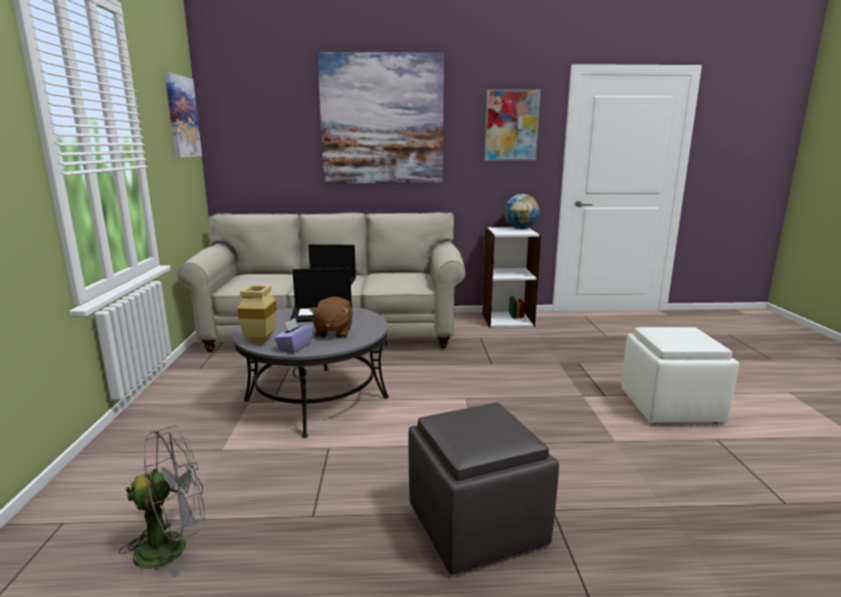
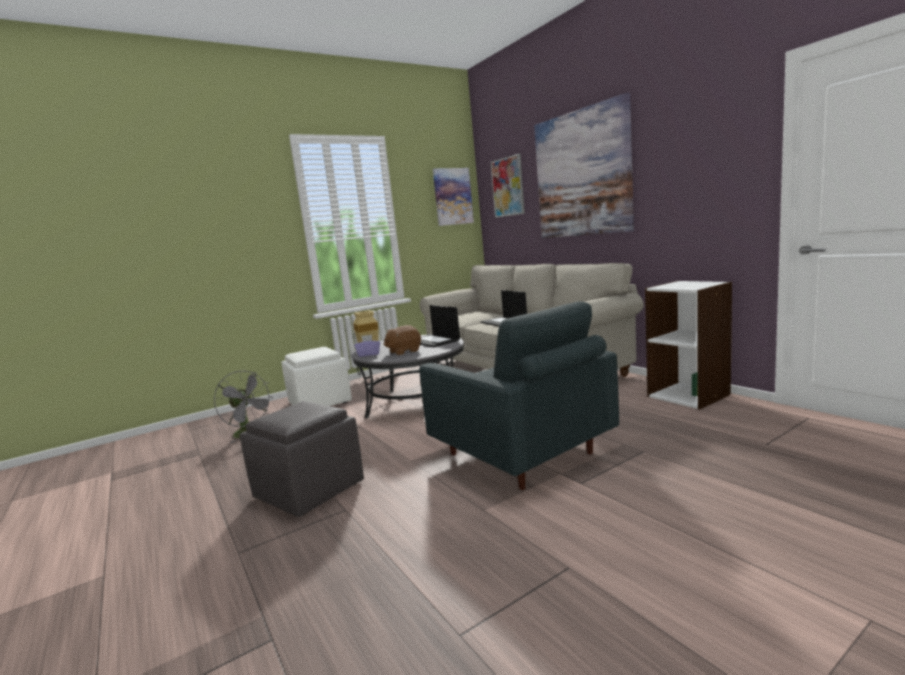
camera: 60 degrees right, 5 degrees down
(511, 125) = (705, 155): picture -> picture (508, 187)
(520, 229) = (705, 283): globe -> none
(533, 396) = (522, 455): none -> grey armchair
(670, 406) = (616, 523): white ottoman -> white ottoman (320, 402)

